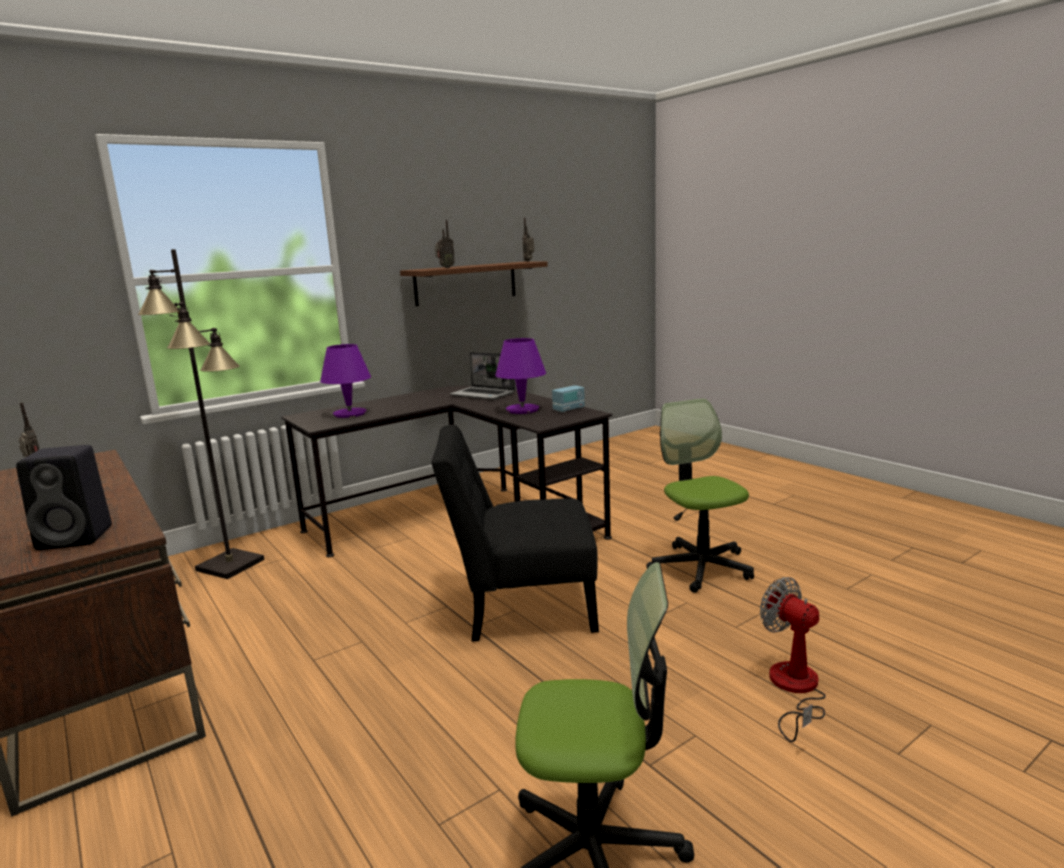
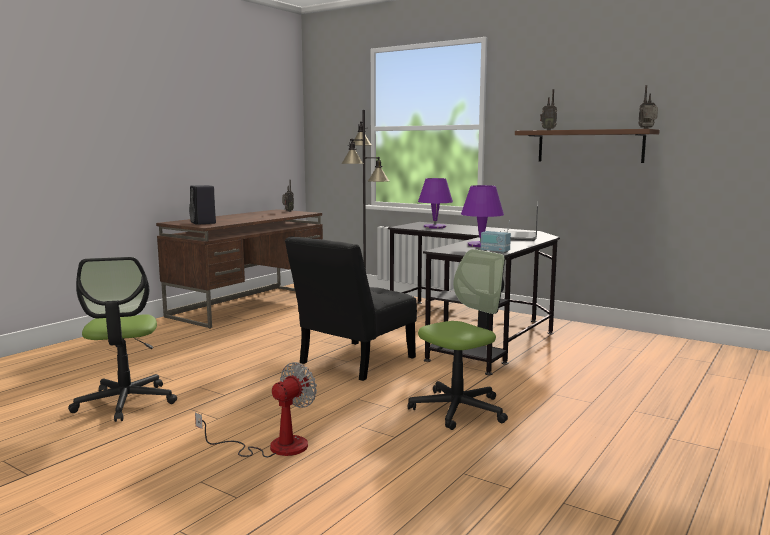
camera: 70 degrees right, 5 degrees down
(521, 607) = (353, 362): black chair -> black chair turned 120 degrees counterclockwise

